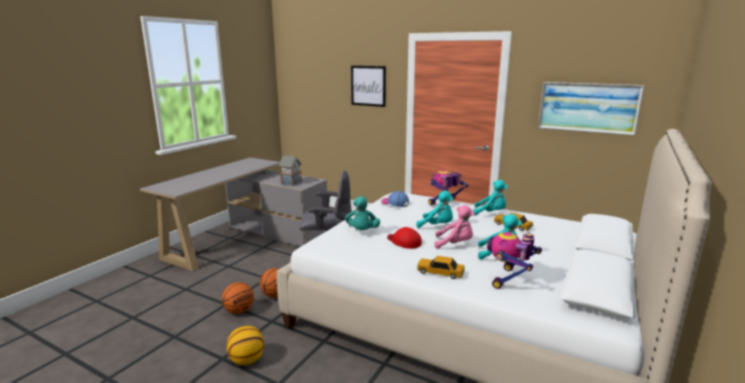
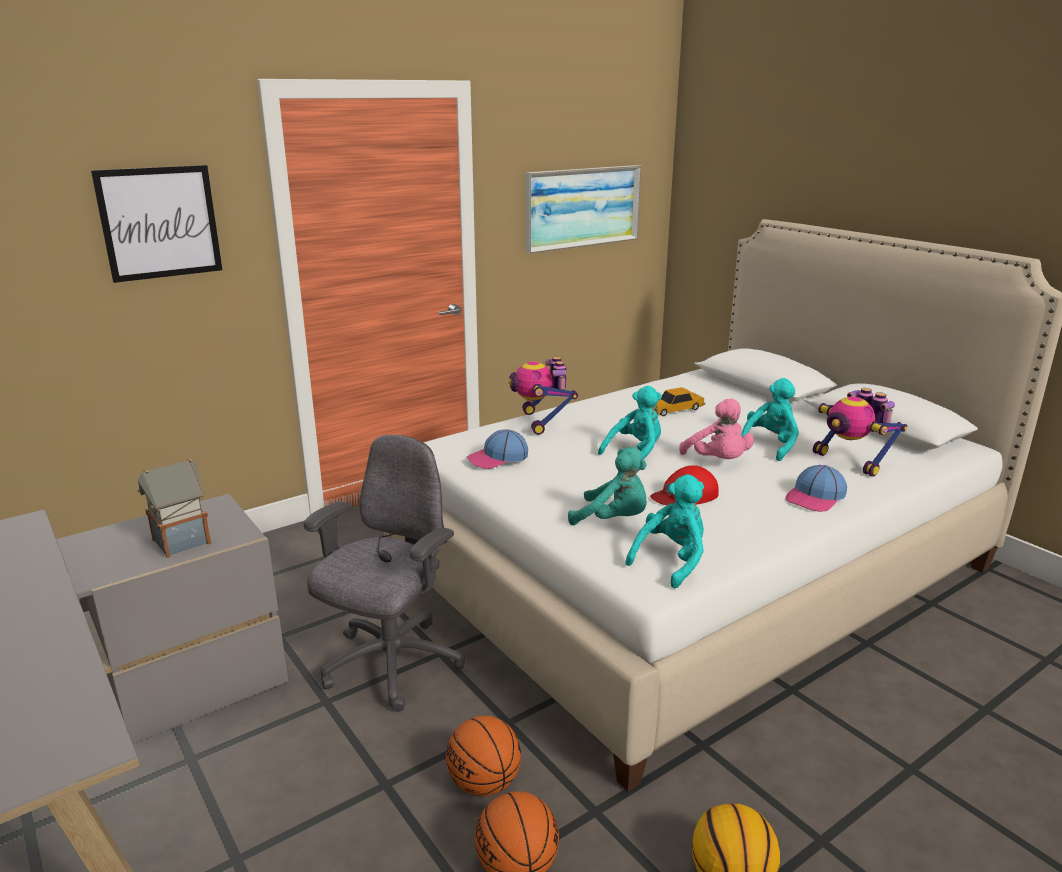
camera: 65 degrees left, 5 degrees up
(440, 272) = (815, 497): toy car -> cap
(455, 244) = (718, 461): pink plush toy -> pink plush toy turned 120 degrees clockwise
(490, 213) = (612, 407): turquoise plush toy -> turquoise plush toy (671, 561)

